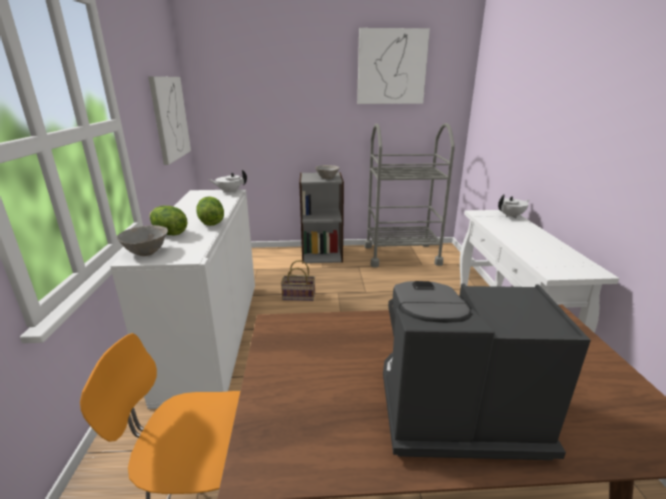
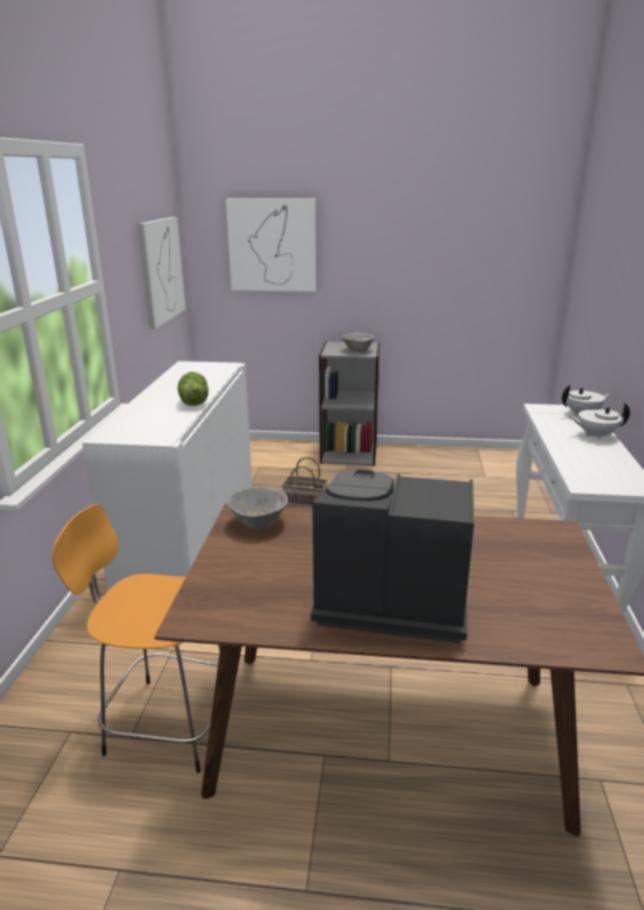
camera: 10 degrees right, 0 degrees up
(147, 252) = (120, 431): grey bowl -> grey bowl (259, 523)
(169, 233) = (145, 412): lettuce -> none
(229, 192) = (224, 365): white teapot -> white teapot (595, 435)
(391, 67) = (454, 202): picture -> picture (272, 245)
(401, 255) = (459, 461): grey cart -> none

